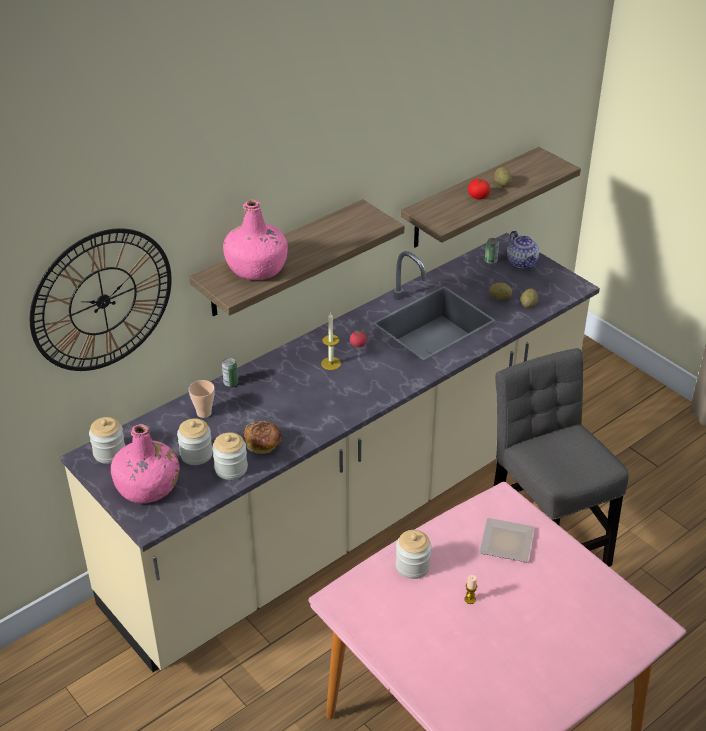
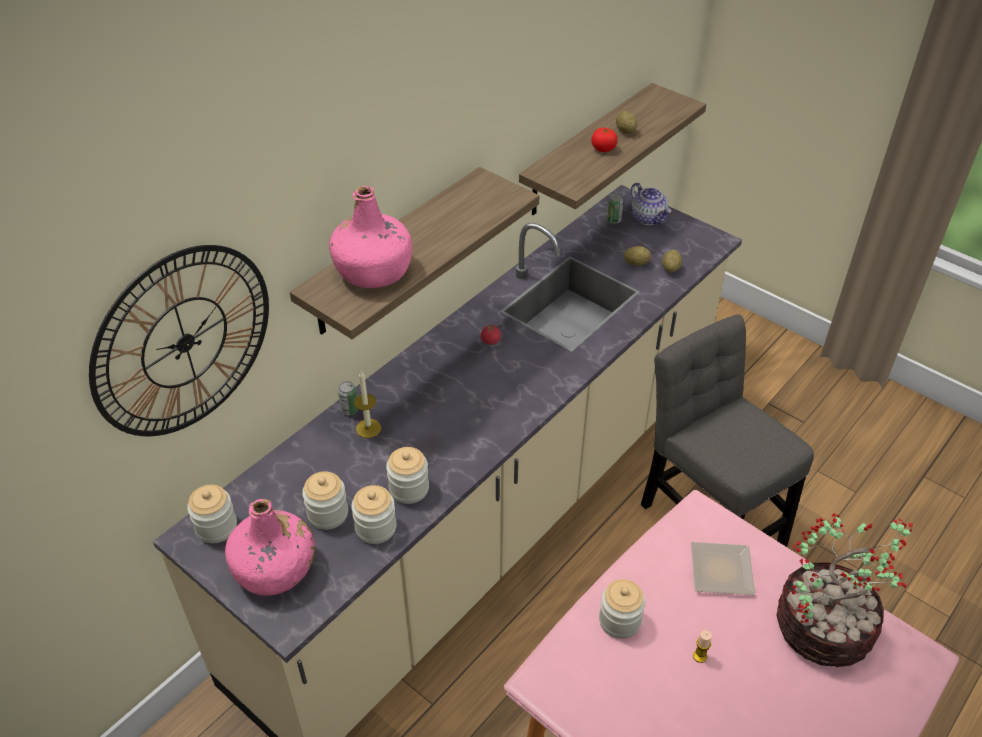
camera: 10 degrees left, 5 degrees up
(204, 413) = (325, 455): cup -> none
(263, 444) = (409, 488): bread -> jar
(331, 363) = (464, 369): candle -> candle (368, 428)
(579, 595) = (824, 629): none -> potted plant

